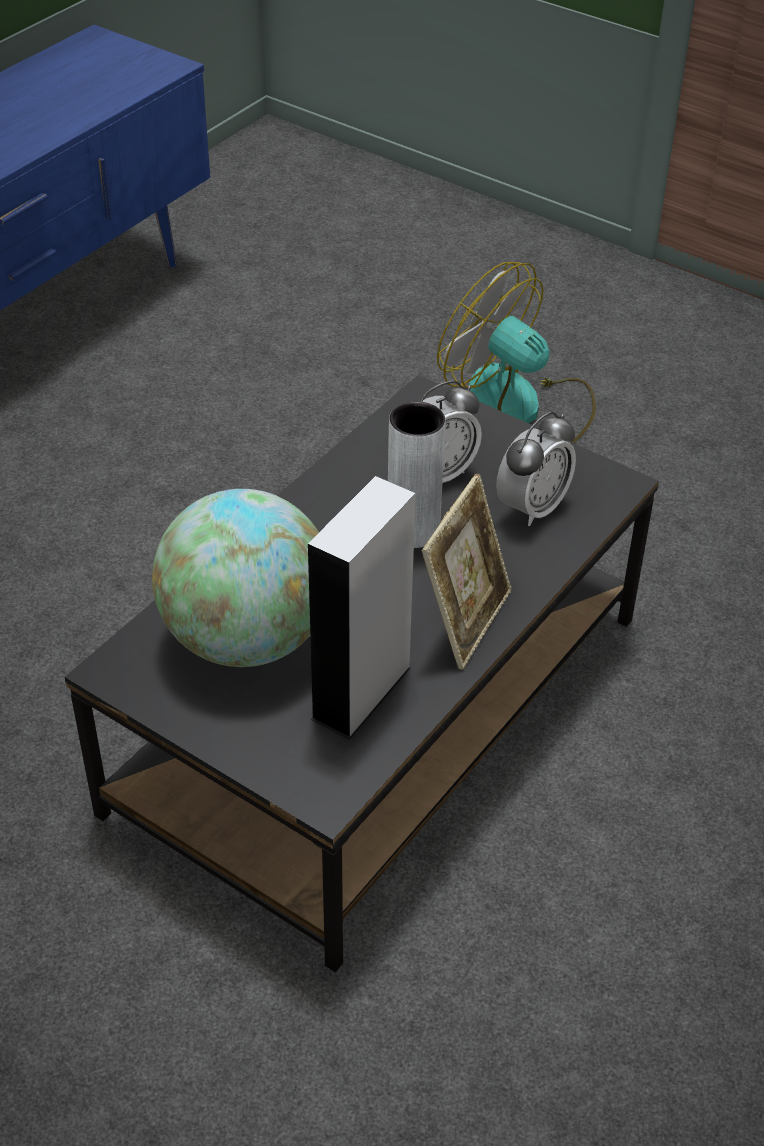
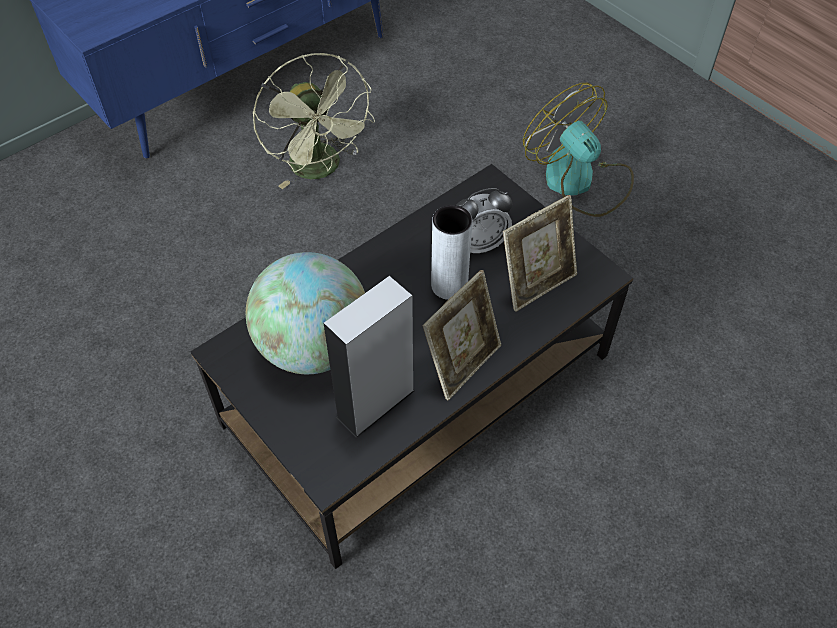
camera: 15 degrees right, 10 degrees up
(140, 450) = (321, 169): none -> green fan
(532, 507) = (536, 283): alarm clock -> picture frame

